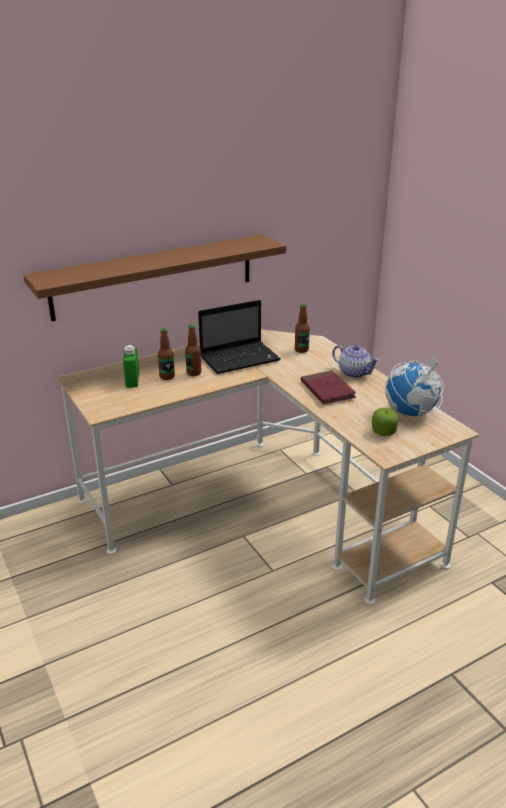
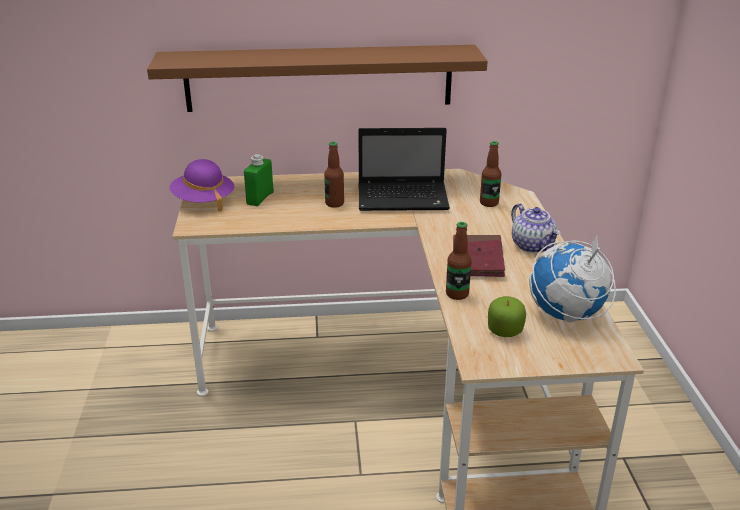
camera: 25 degrees right, 0 degrees up
(88, 392) = (203, 201): none -> purple hat
(167, 377) = (301, 202): bottle -> bottle (457, 294)

